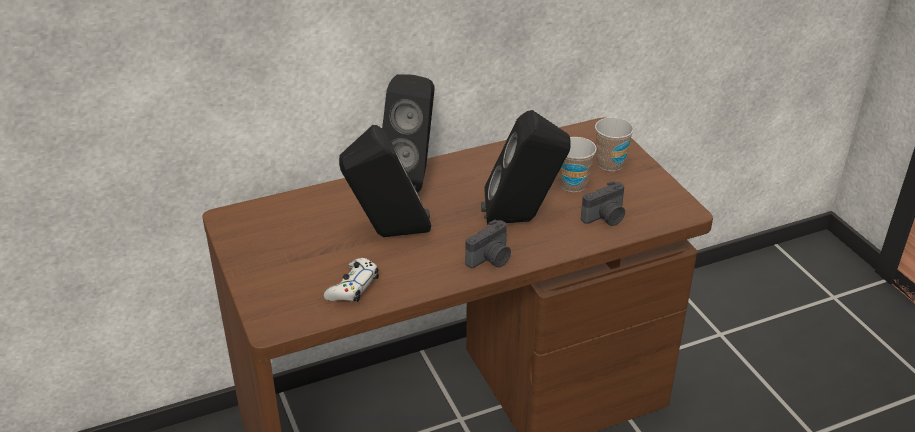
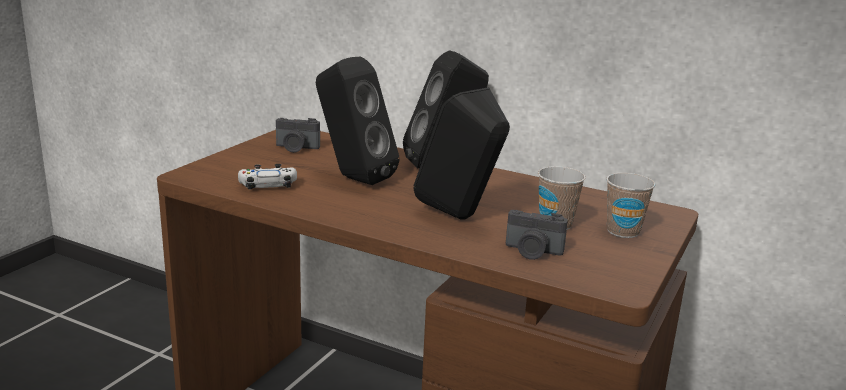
camera: 50 degrees right, 15 degrees down
(491, 259) = (382, 221): camera -> camera (296, 148)

